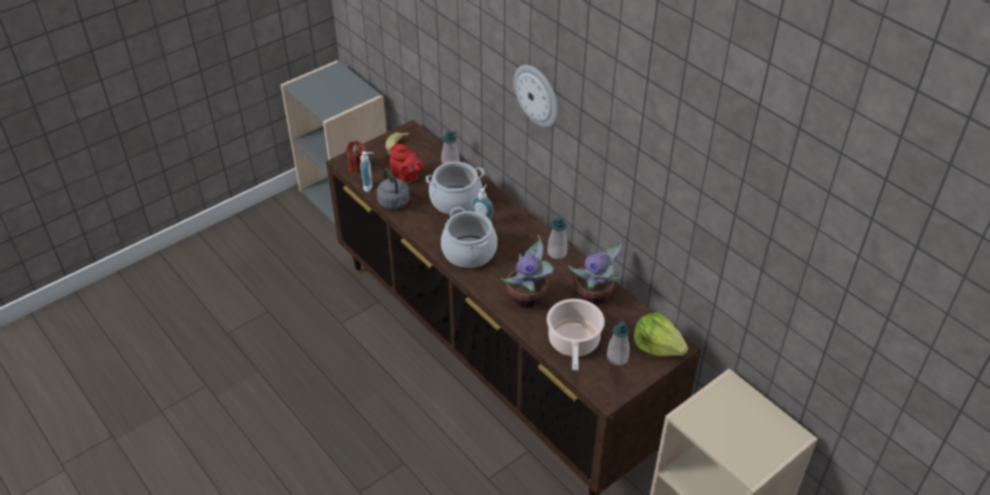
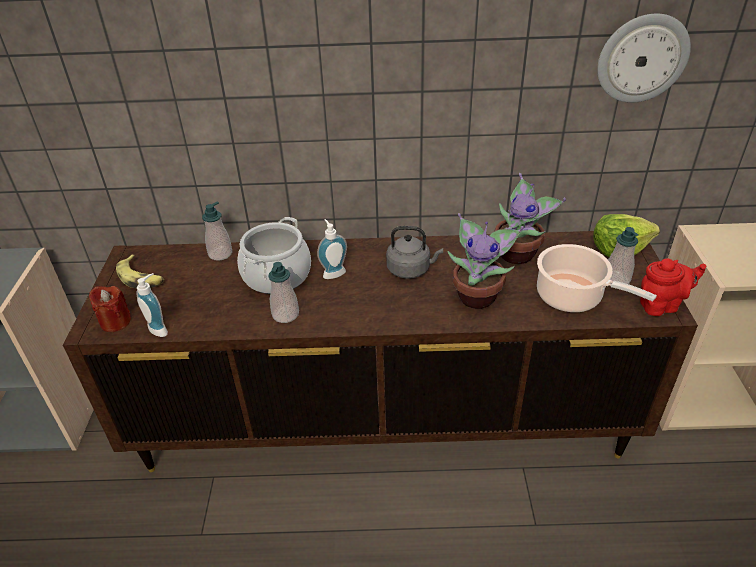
camera: 50 degrees left, 5 degrees down
(394, 203) = (216, 322): grey kettle -> grey kettle (411, 270)
(406, 178) = (191, 293): red teapot -> red teapot (662, 305)
(469, 252) = (364, 304): cooking pot -> none
(537, 95) = (345, 65): wall clock -> wall clock (642, 58)
(557, 253) = (433, 248): soap dispenser -> soap dispenser (285, 315)

